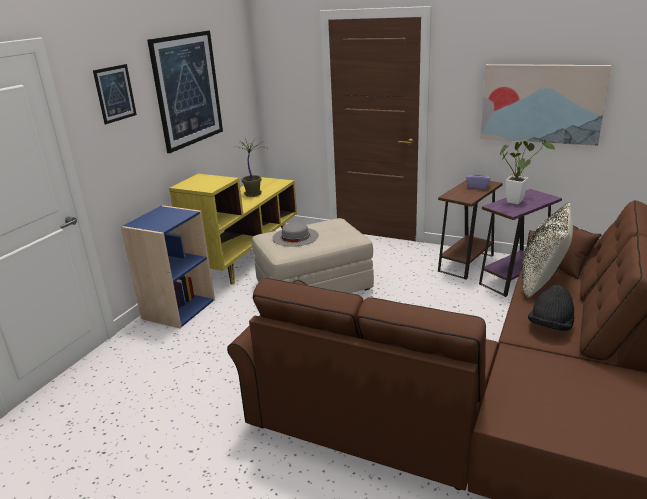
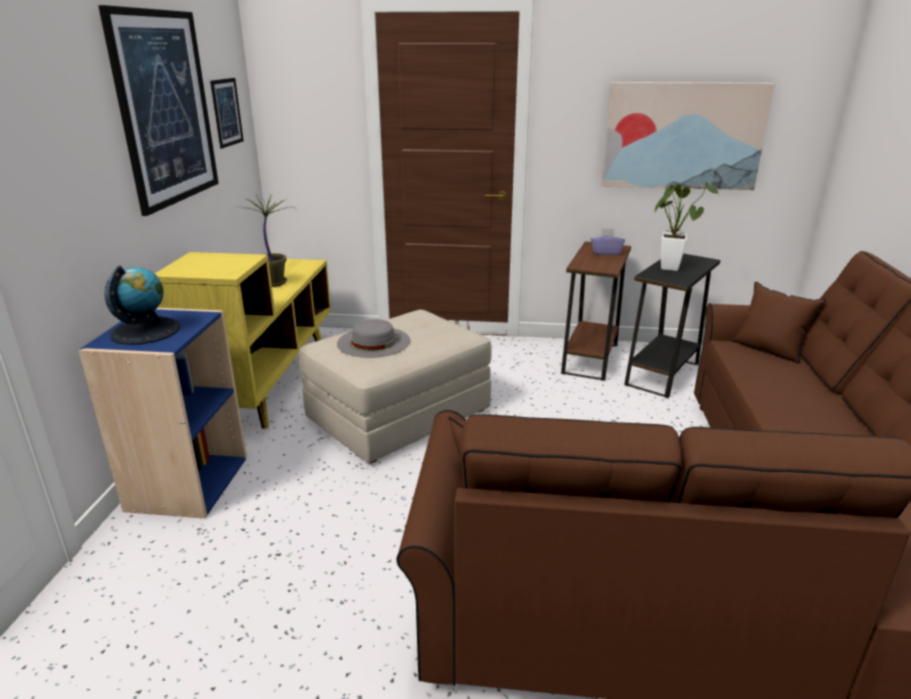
camera: 20 degrees left, 0 degrees up
(115, 93) = (50, 97): picture -> picture (227, 112)
(156, 219) = (145, 331): none -> globe
(513, 280) = (662, 374): purple side table -> black side table
(541, 284) = (763, 375): beige pillow -> none
(550, 326) = (827, 433): black hat -> none

